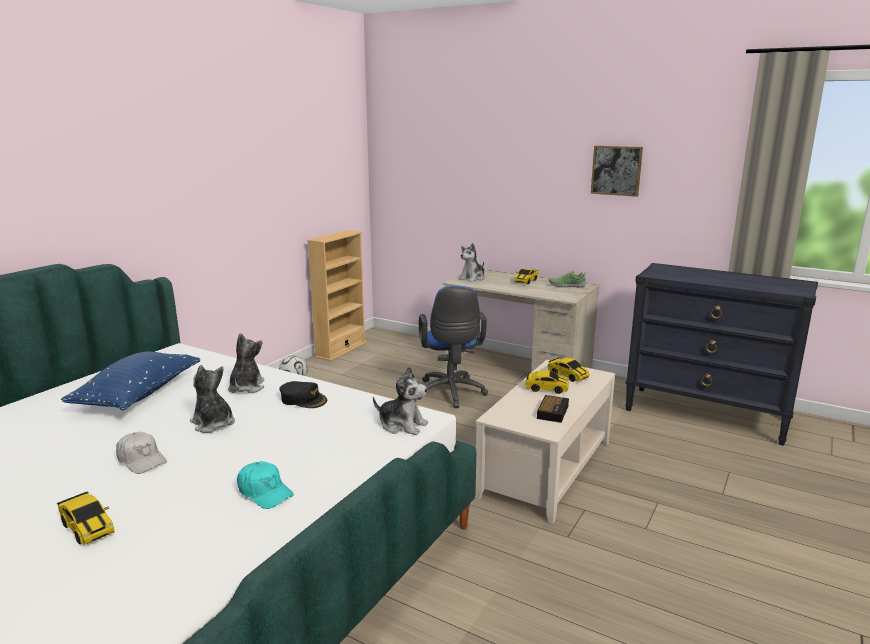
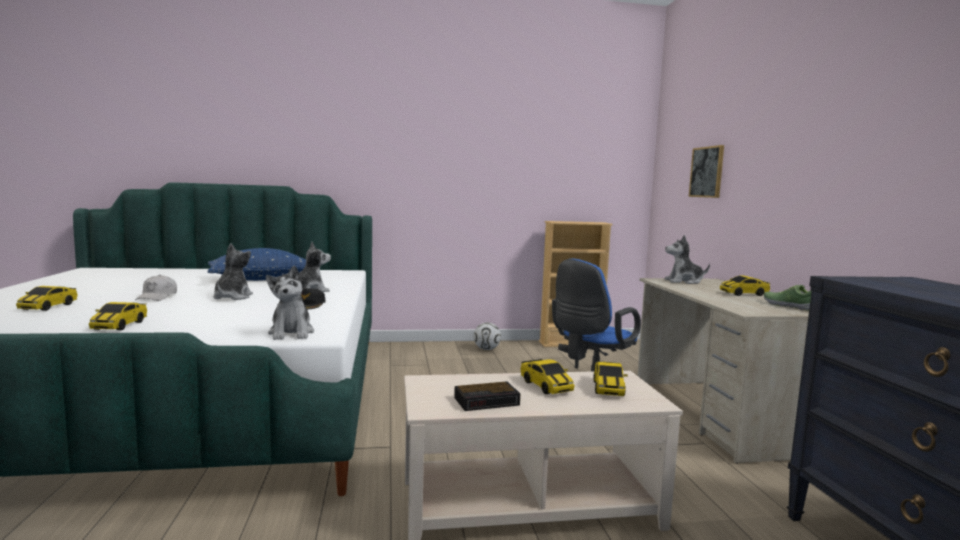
camera: 50 degrees right, 10 degrees down
(264, 492) = (119, 325): turquoise cap -> toy car
(616, 170) = (889, 127): picture -> picture (707, 172)

